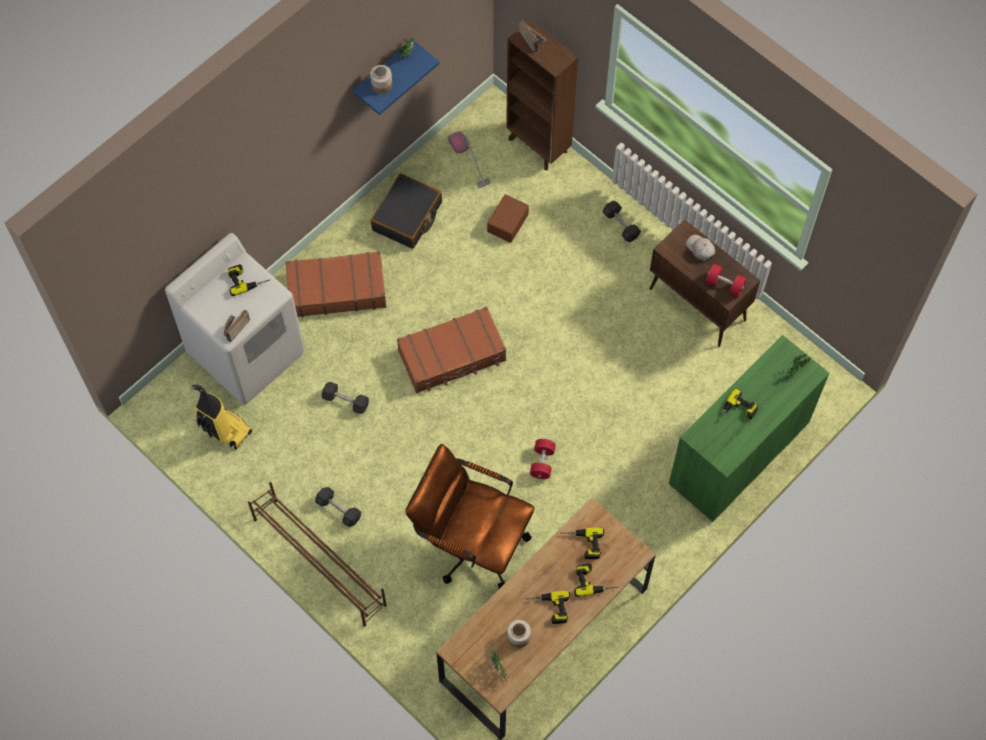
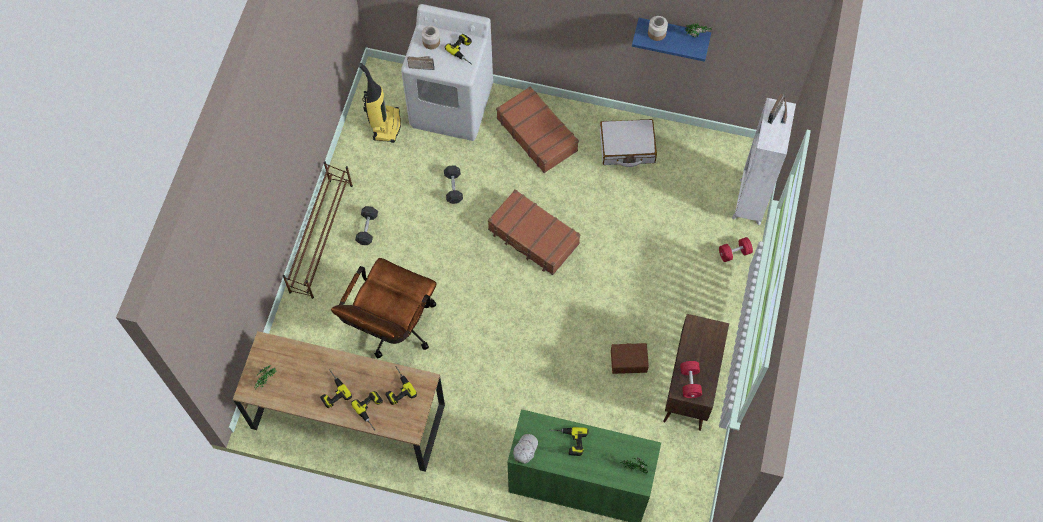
camera: 60 degrees right, 0 degrees up
(407, 217) = (627, 147): black suitcase -> white suitcase
(469, 161) = (702, 162): vacuum cleaner -> none
(471, 542) = (392, 328): brown office chair -> brown office chair turned 150 degrees counterclockwise
(506, 222) = (668, 215): brown storage box -> brown storage box (628, 360)
(518, 637) = (298, 380): jar -> jar (431, 42)
(538, 146) = (749, 202): brown bookcase -> white bookcase
(542, 462) = (485, 344): red dumbbell -> red dumbbell (734, 253)
(621, 225) = (721, 296): grey dumbbell -> none
(700, 249) = (710, 348): white cap -> white cap (525, 450)

